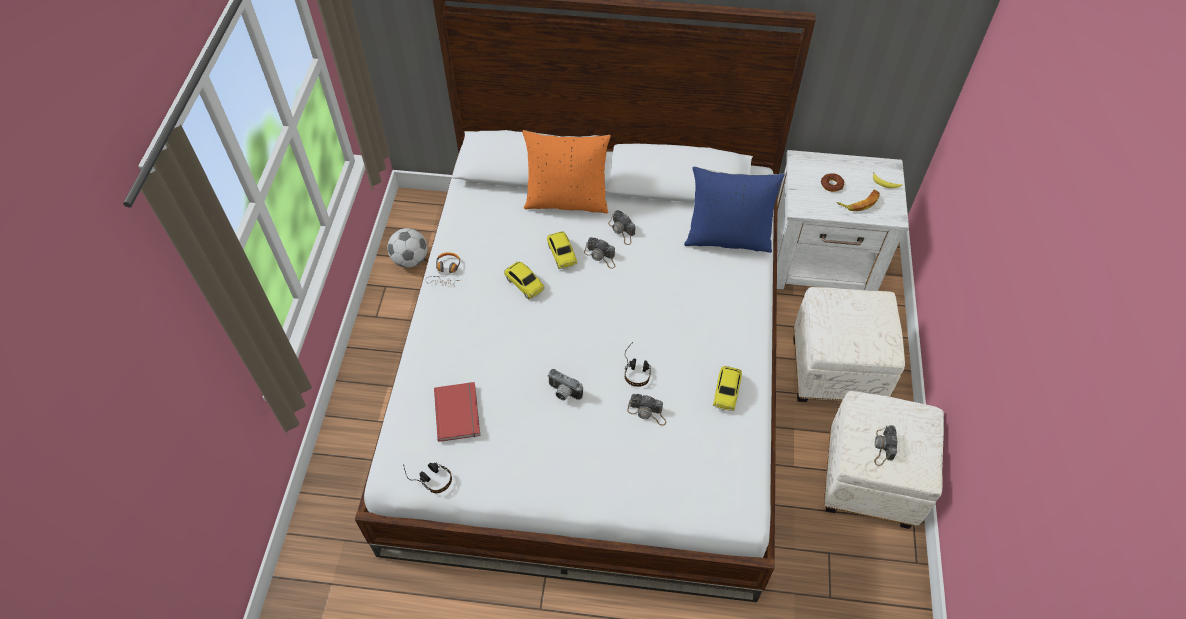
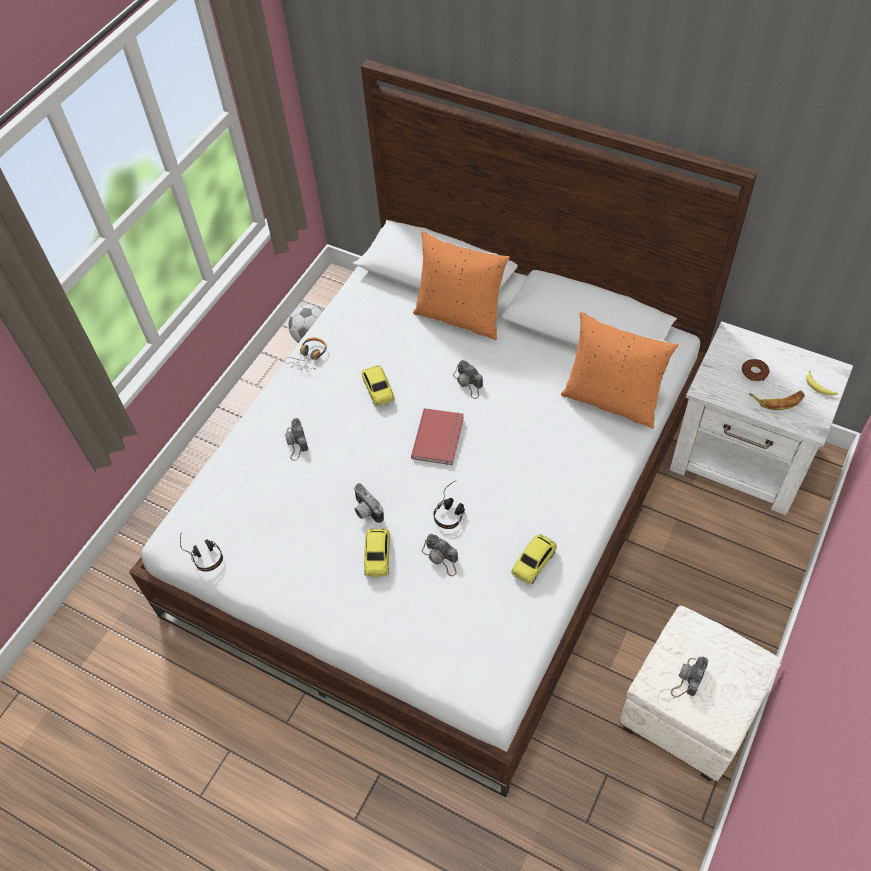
camera: 25 degrees right, 0 degrees up
(459, 412) = (257, 499): red book -> red book (440, 438)
(561, 254) = (429, 369): toy car -> toy car (378, 556)
(622, 231) = (502, 362): camera -> camera (296, 442)
(728, 237) = (612, 399): blue pillow -> orange pillow
(836, 370) = (704, 581): white ottoman -> none

